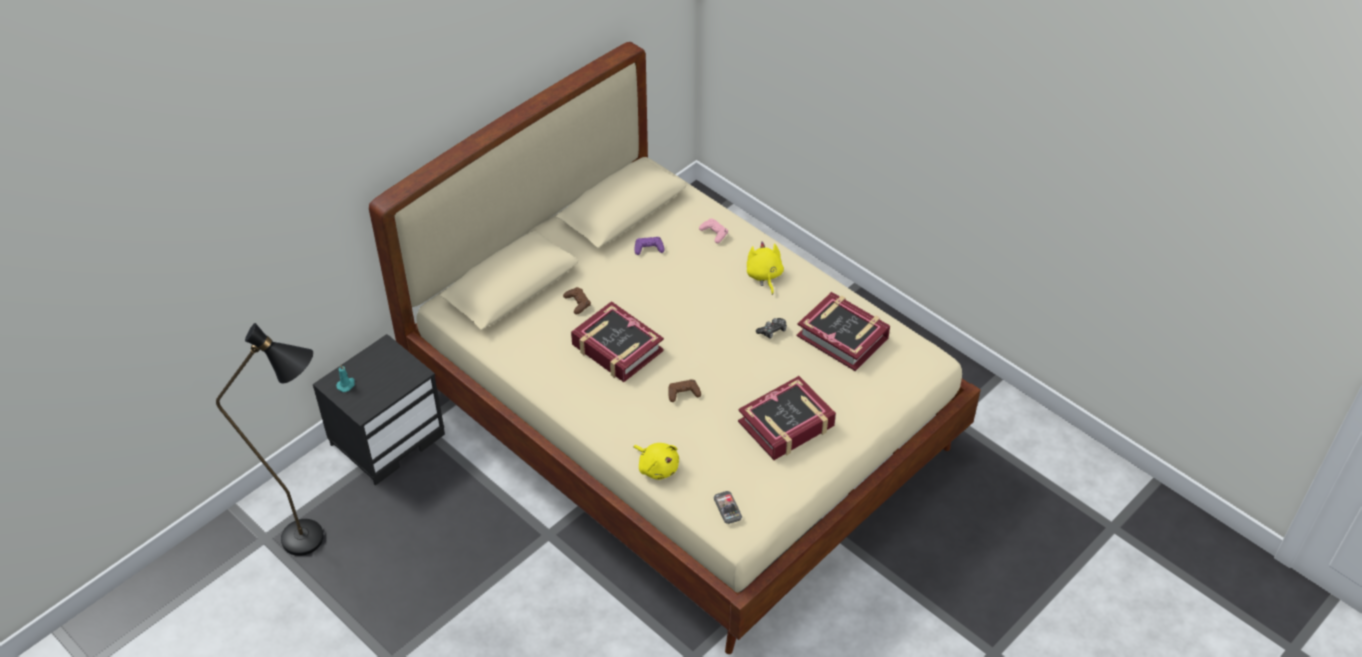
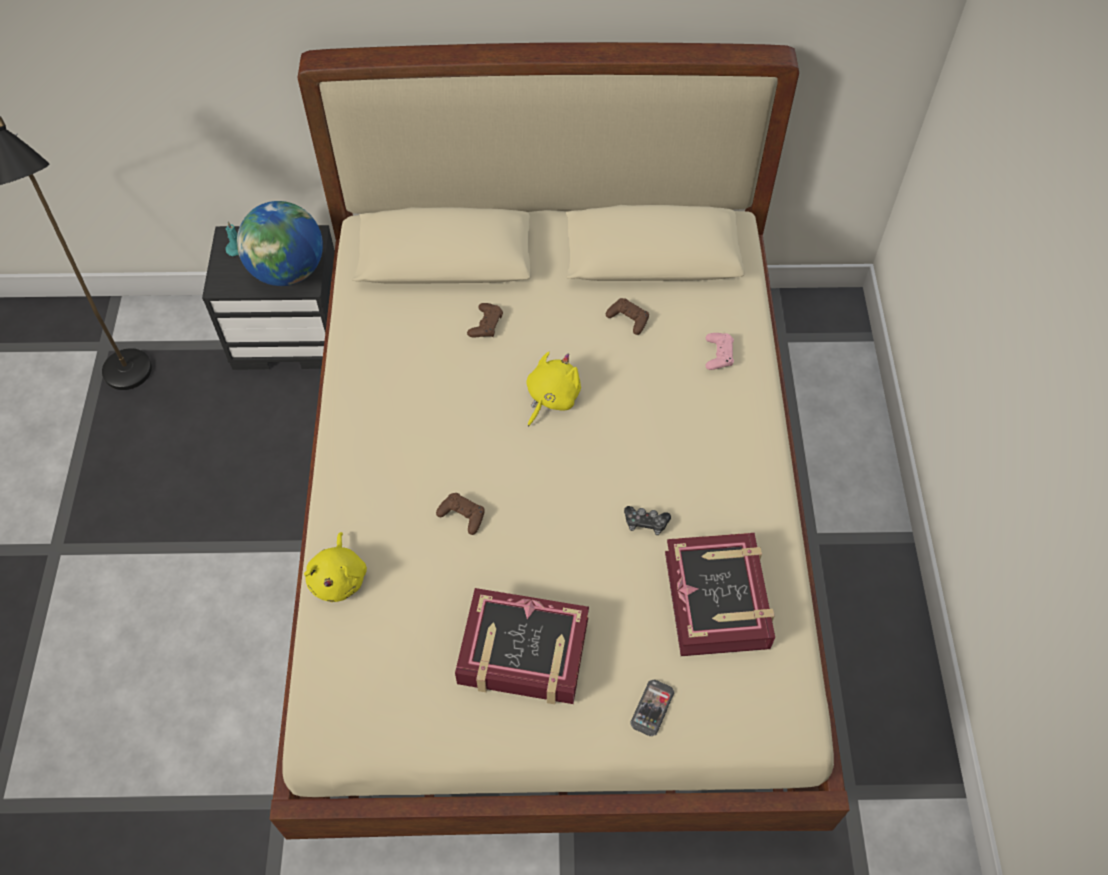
camera: 45 degrees right, 10 degrees up
(396, 374) = (288, 271): none -> globe
(617, 348) = (461, 406): book -> none
(648, 248) = (628, 319): purple game controller -> brown game controller
(727, 508) = (343, 695): phone -> phone (652, 708)
(764, 276) = (716, 449): yellow plush toy -> yellow plush toy (551, 398)

